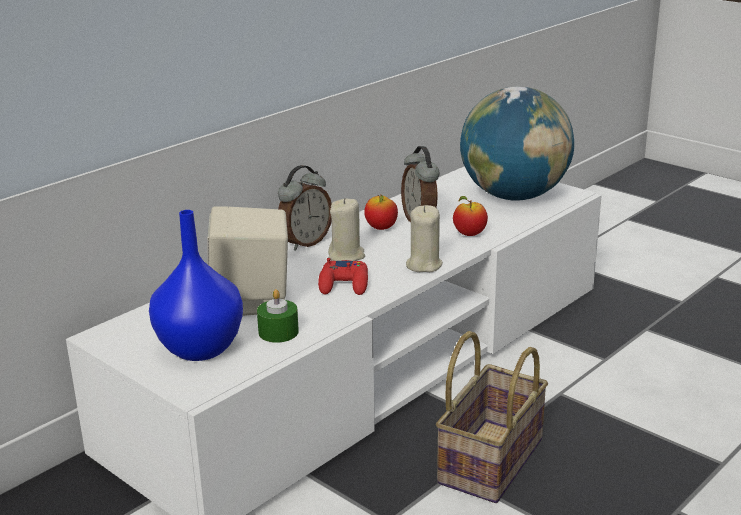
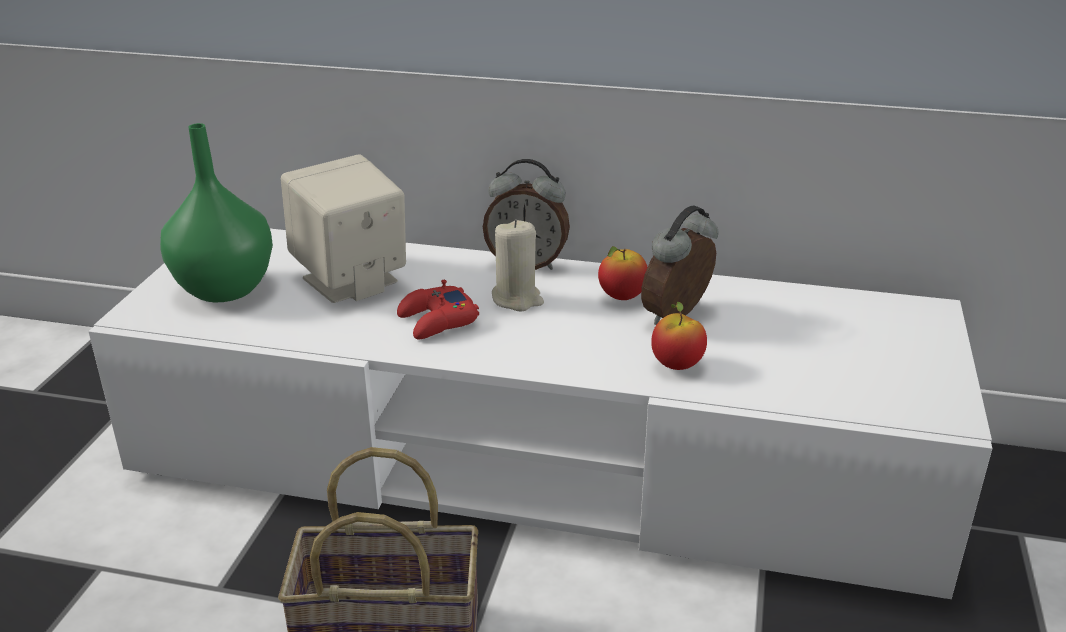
camera: 60 degrees right, 5 degrees up
(199, 349) = (222, 289): blue vase -> green vase
(278, 332) = (287, 318): green candle -> none
(423, 265) = (542, 358): beige candle -> none
(514, 196) = (862, 365): globe -> none

